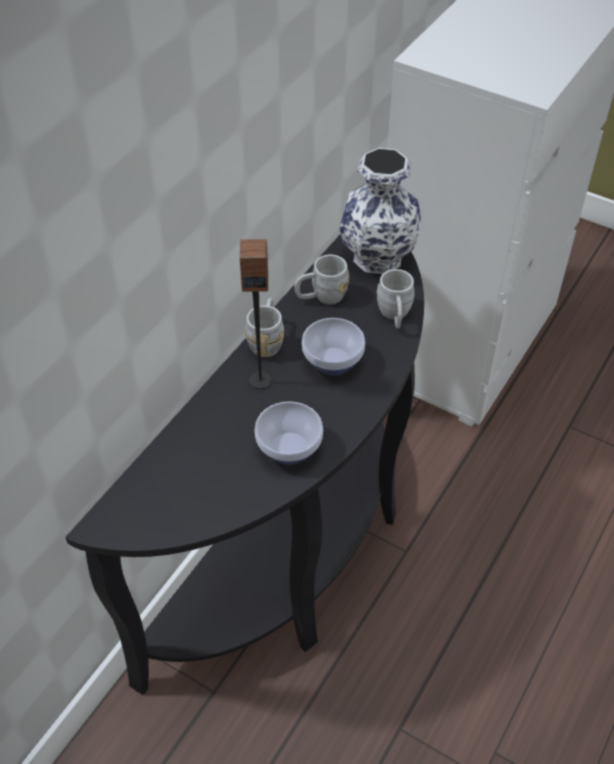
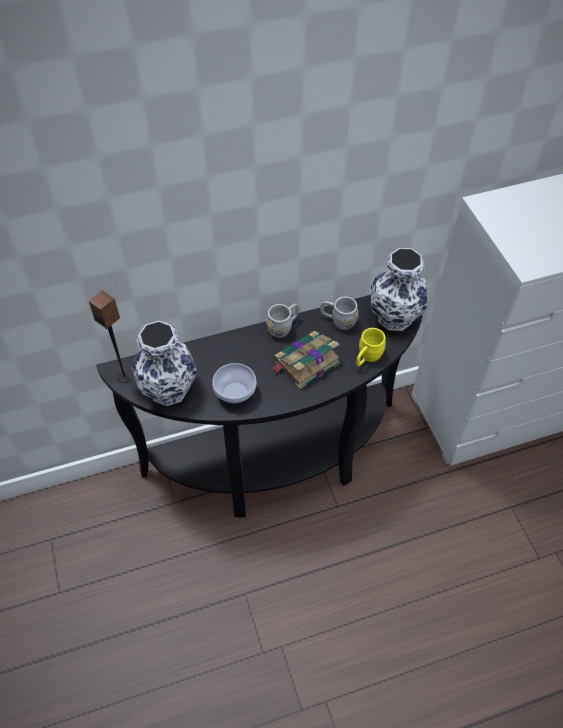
camera: 40 degrees right, 5 degrees up
(202, 500) = (169, 390): none -> vase
(260, 380) = (258, 347): speaker -> speaker (124, 376)
(333, 363) = (305, 363): bowl -> book
(394, 316) = (367, 358): grey mug -> yellow mug

